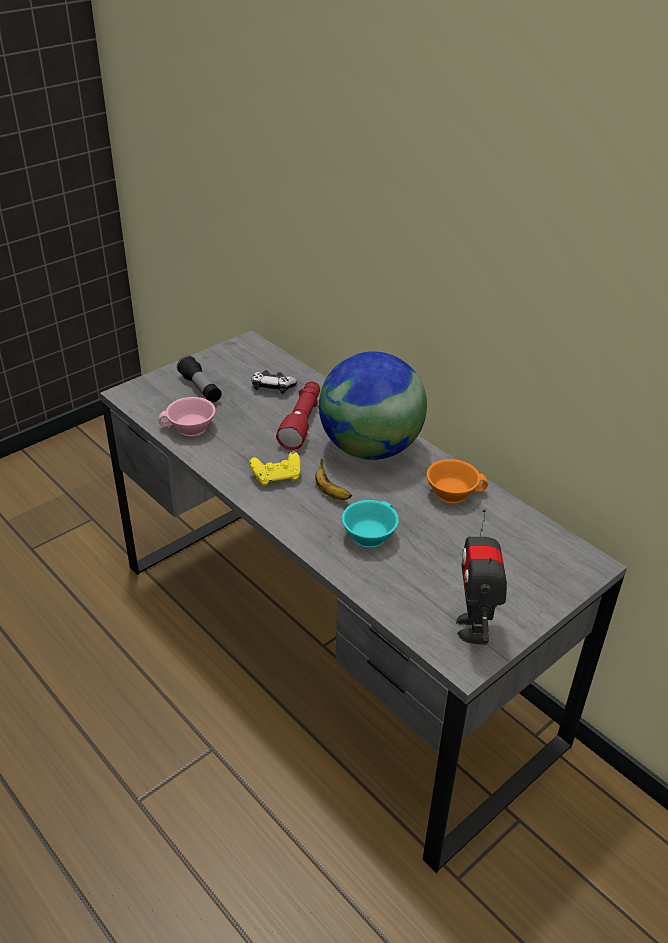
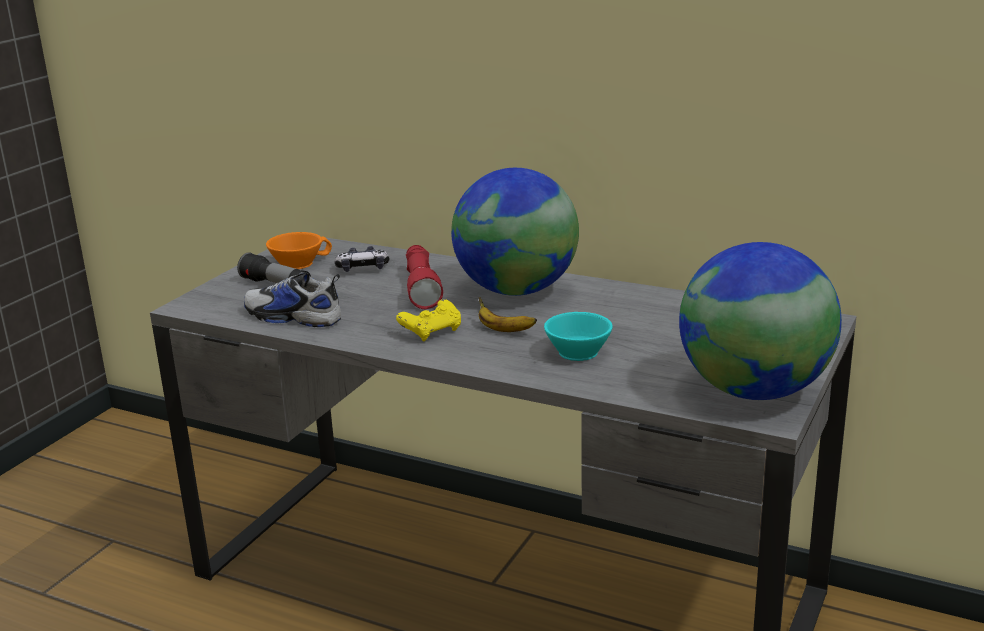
camera: 20 degrees left, 15 degrees down
(190, 429) = (293, 317): pink cup -> shoe
(452, 491) = (634, 302): orange cup -> orange cup (298, 262)
(474, 628) = (754, 391): toy robot -> globe

